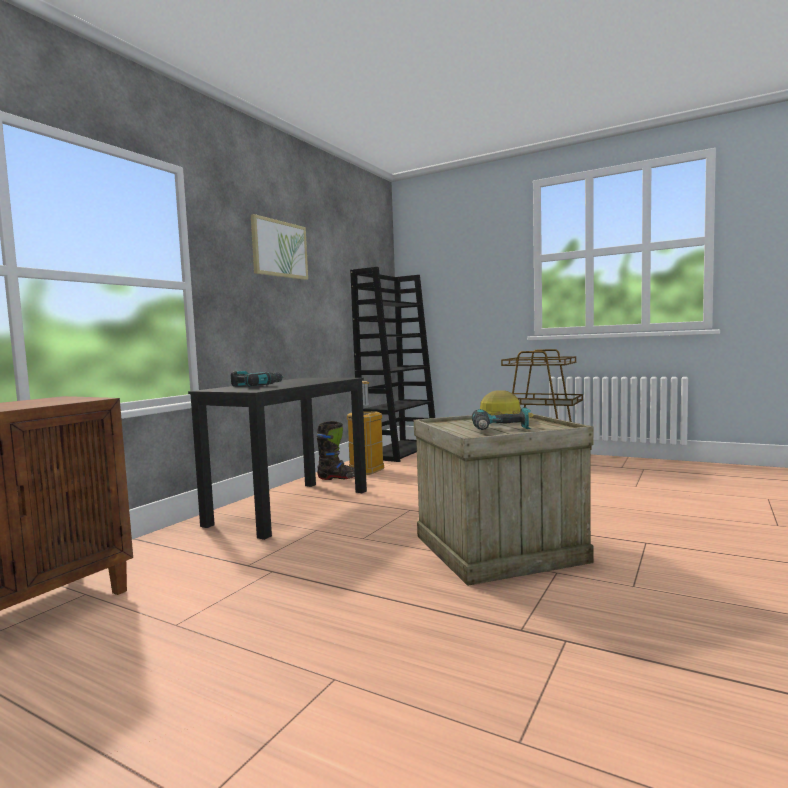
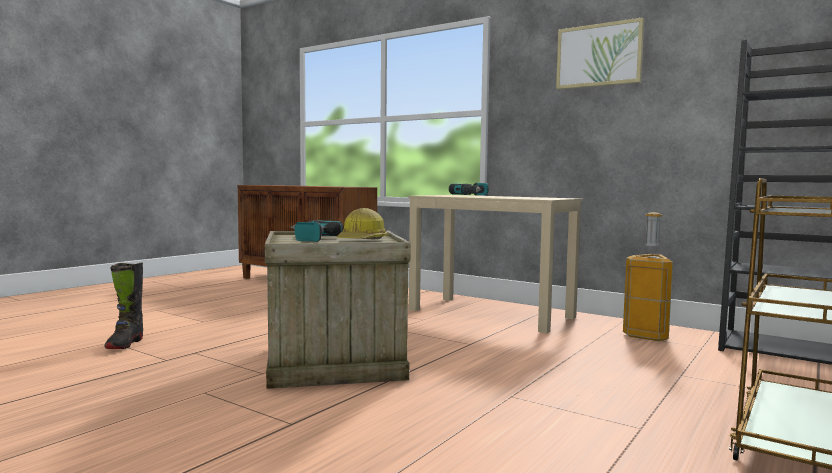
camera: 95 degrees right, 0 degrees up
(291, 507) = (491, 314): black desk -> beige desk
(339, 478) = (606, 326): black boot -> black boot (125, 344)

